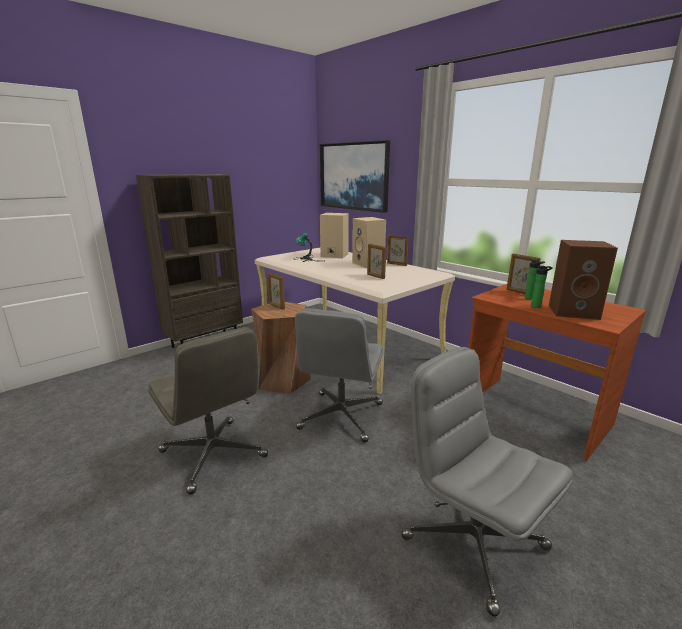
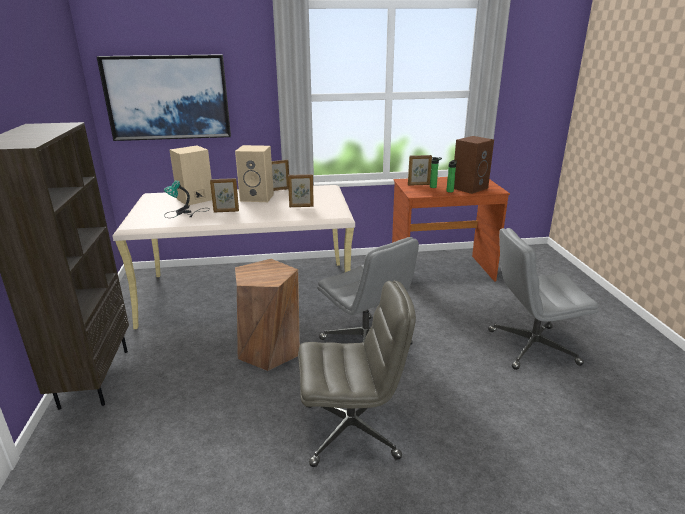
camera: 55 degrees left, 5 degrees up
(276, 306) = (253, 272): picture frame -> picture frame (226, 211)

